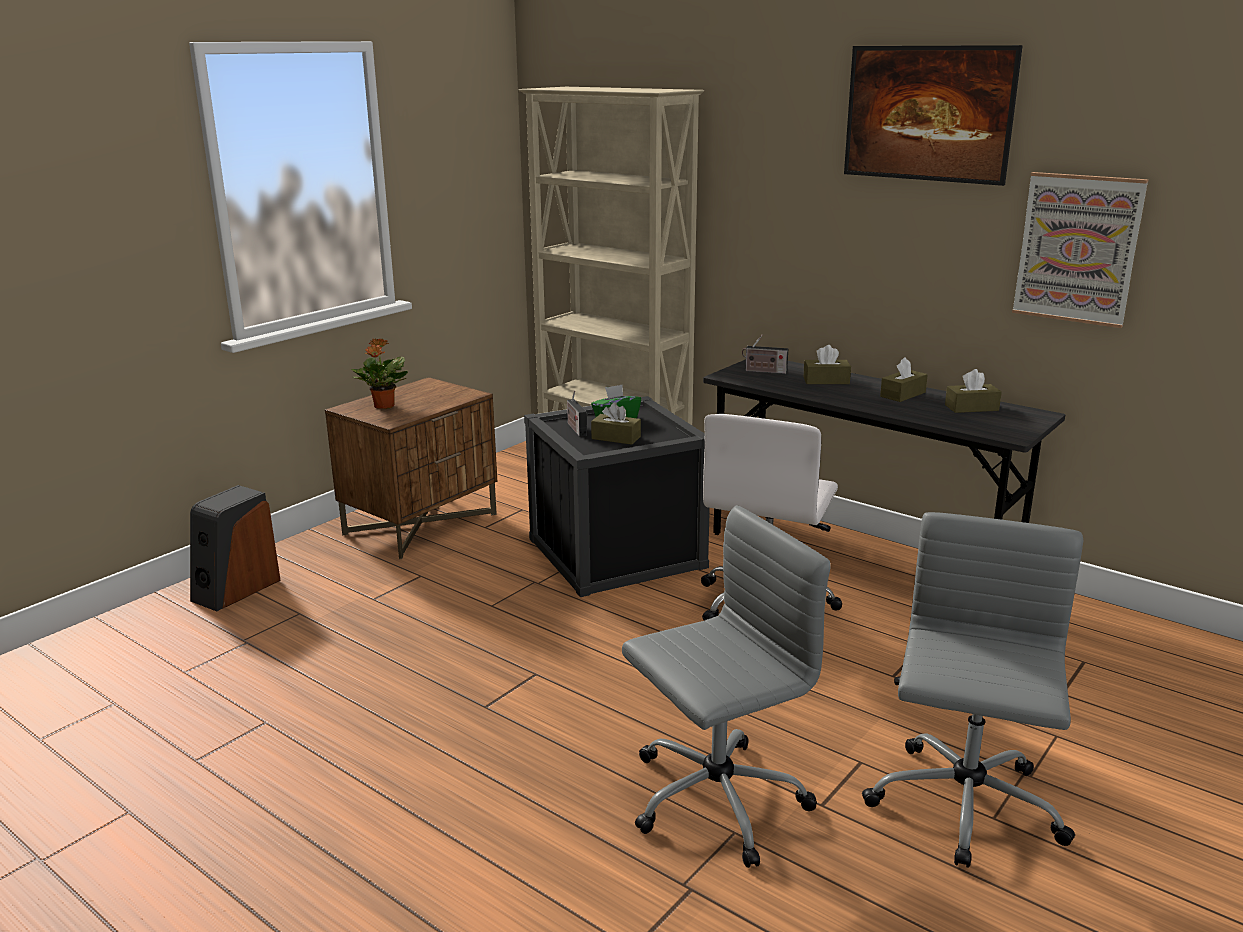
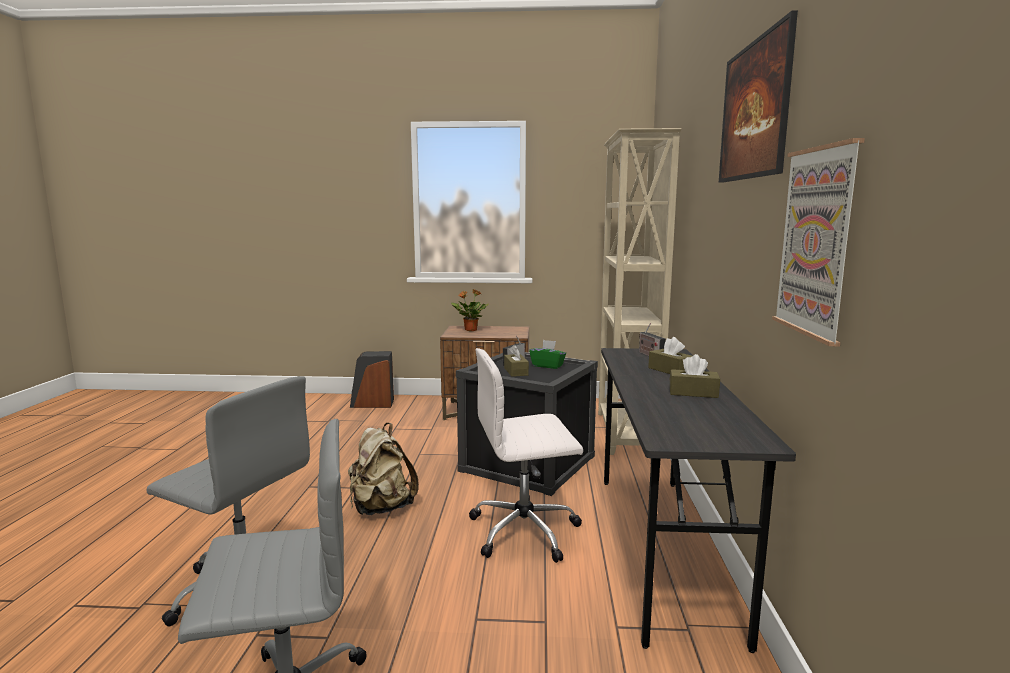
camera: 55 degrees right, 10 degrees down
(618, 669) = (381, 508): none -> beige backpack
(971, 408) = (715, 417): brown tissue box -> none

